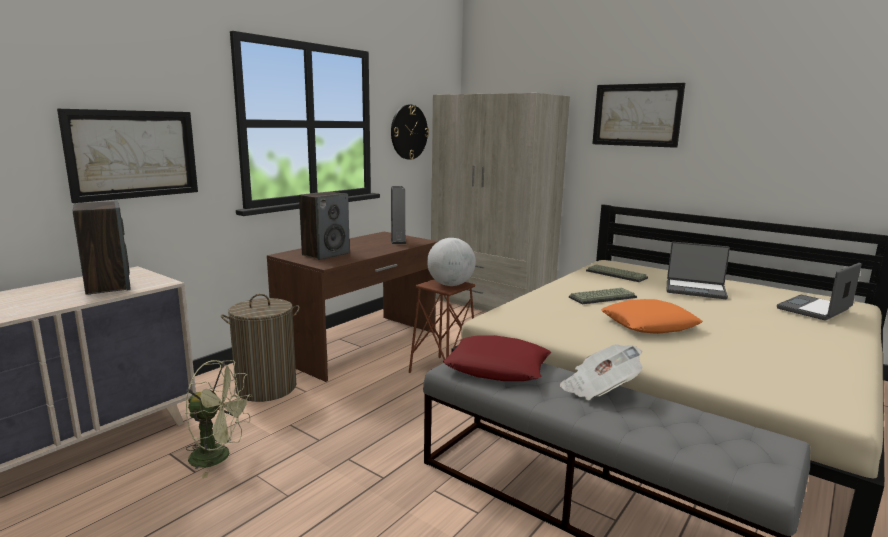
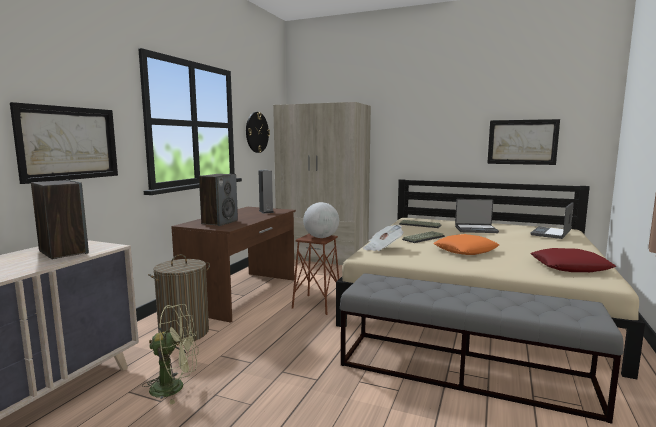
camera: 15 degrees left, 5 degrees down
(497, 367) = (389, 285): red pillow -> red pillow (570, 267)
(598, 389) = (464, 290): newspaper -> newspaper (382, 248)
(636, 115) = (418, 117): picture -> picture (522, 142)

